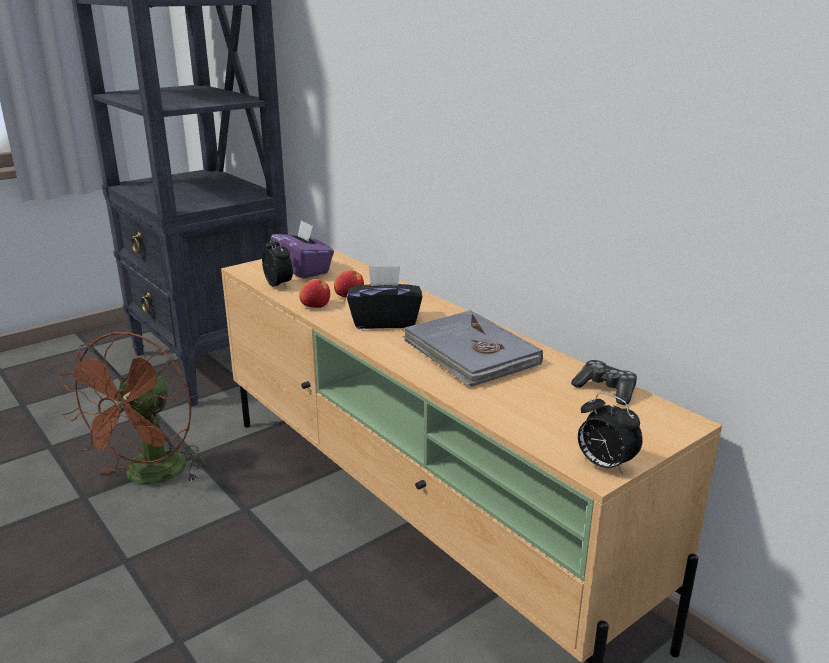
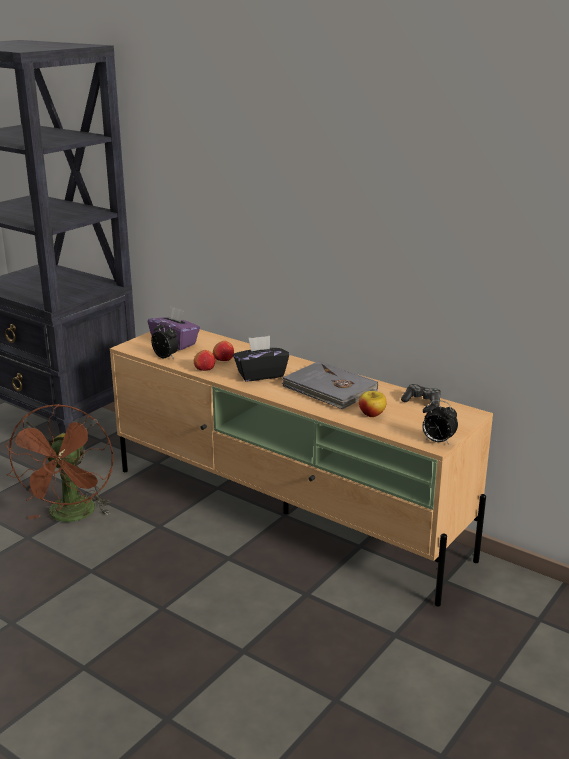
camera: 15 degrees left, 0 degrees up
(514, 400) = (372, 414): none -> apple

